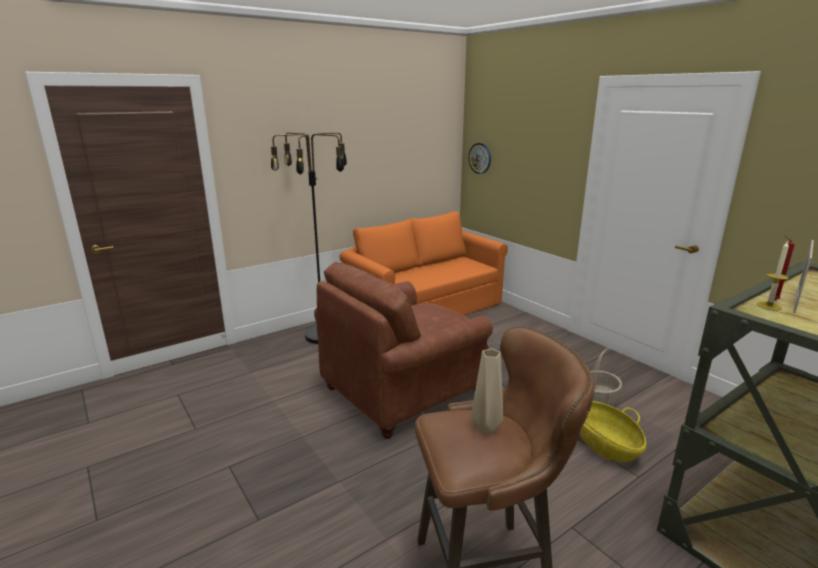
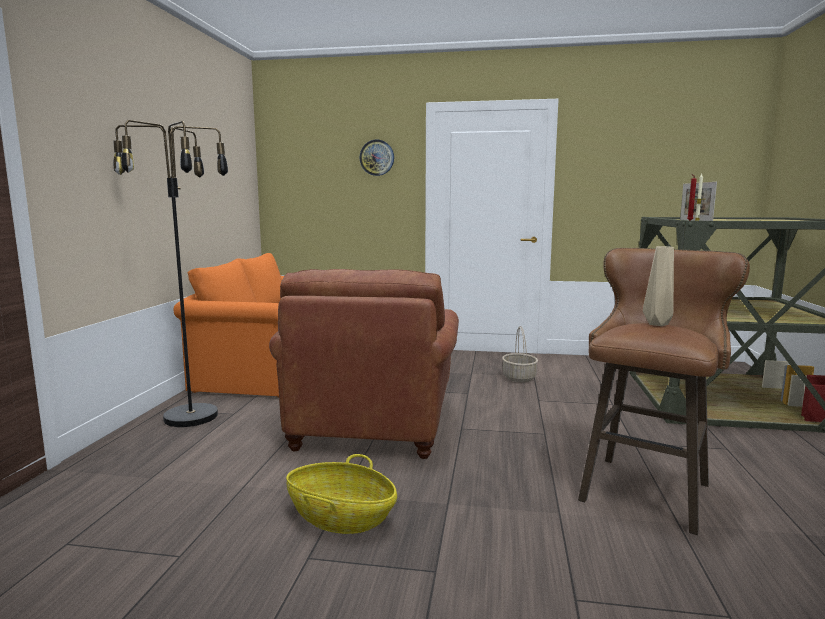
camera: 45 degrees left, 10 degrees down
(480, 158) = (287, 191): wall clock -> wall clock (377, 157)
(605, 445) = (568, 397): basket -> basket (341, 517)

